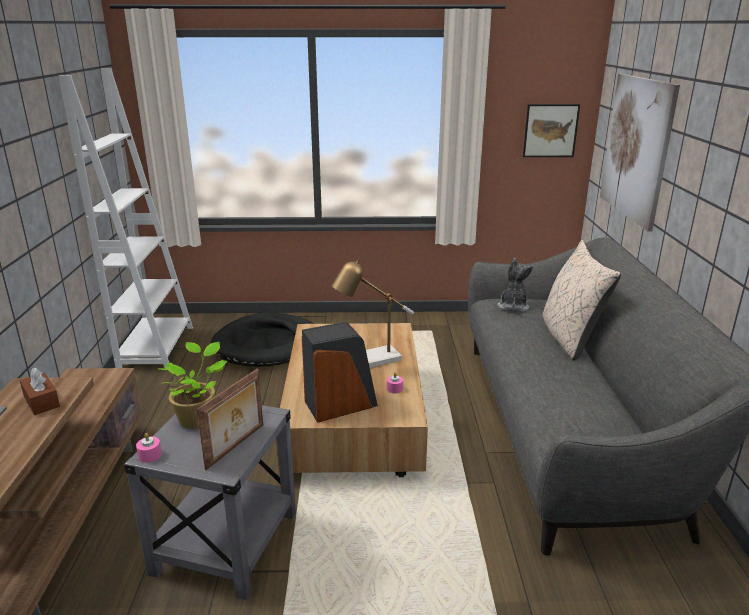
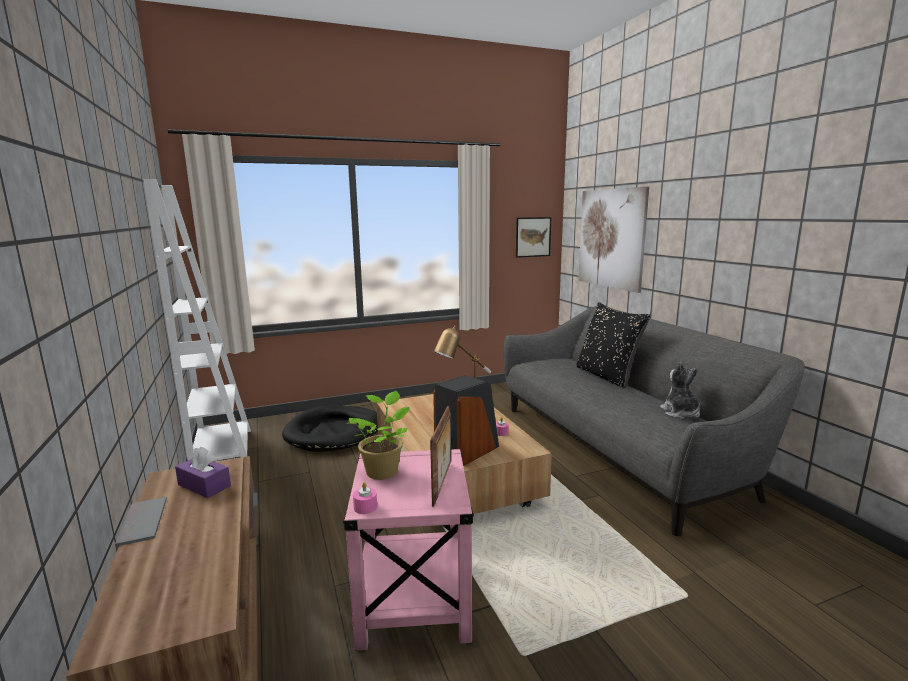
camera: 20 degrees left, 10 degrees down
(41, 401) = (204, 485): brown tissue box -> purple tissue box
(226, 542) = (414, 598): grey side table -> pink side table
(512, 306) = (547, 363): plush toy -> plush toy (680, 413)
(570, 338) = (607, 376): beige pillow -> black pillow

